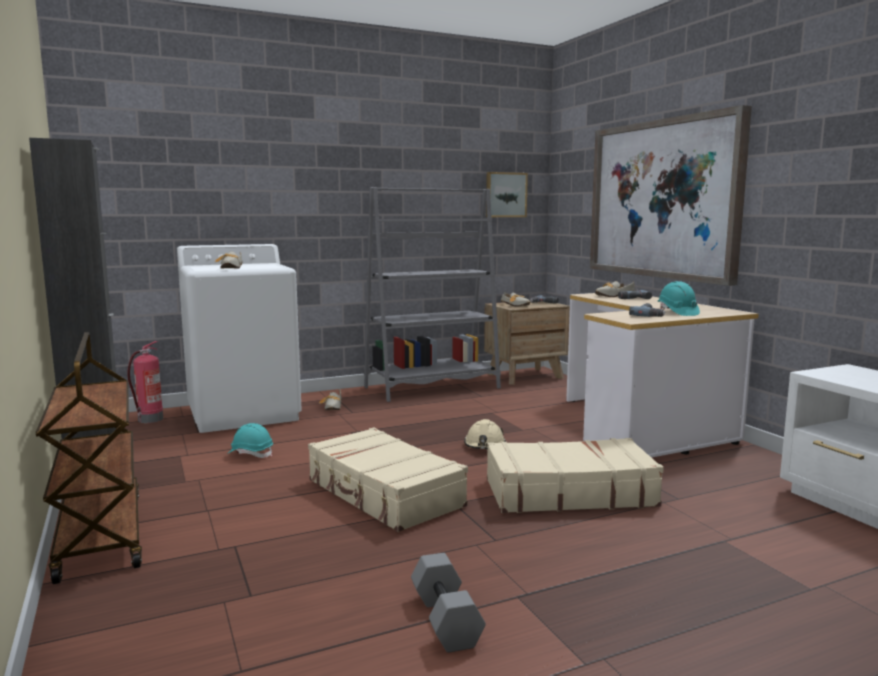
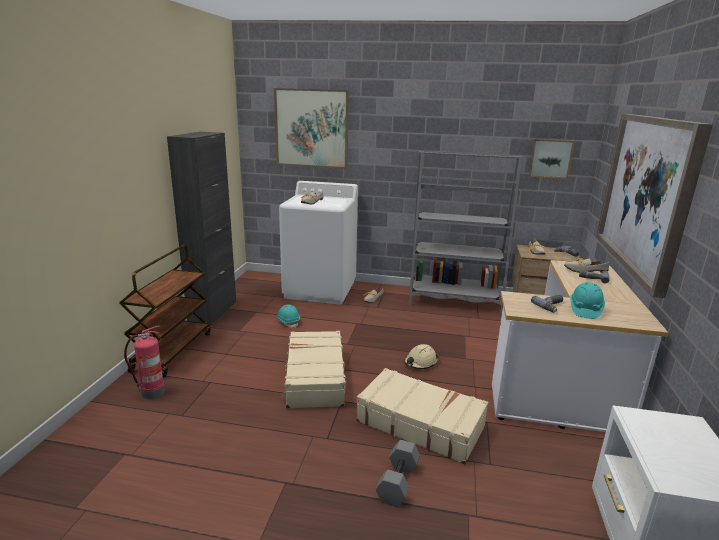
camera: 35 degrees right, 10 degrees up
(150, 420) = (272, 281): fire extinguisher -> fire extinguisher (152, 393)
(193, 163) = (311, 128): none -> picture
(447, 620) = (235, 477): grey dumbbell -> grey dumbbell (398, 483)

